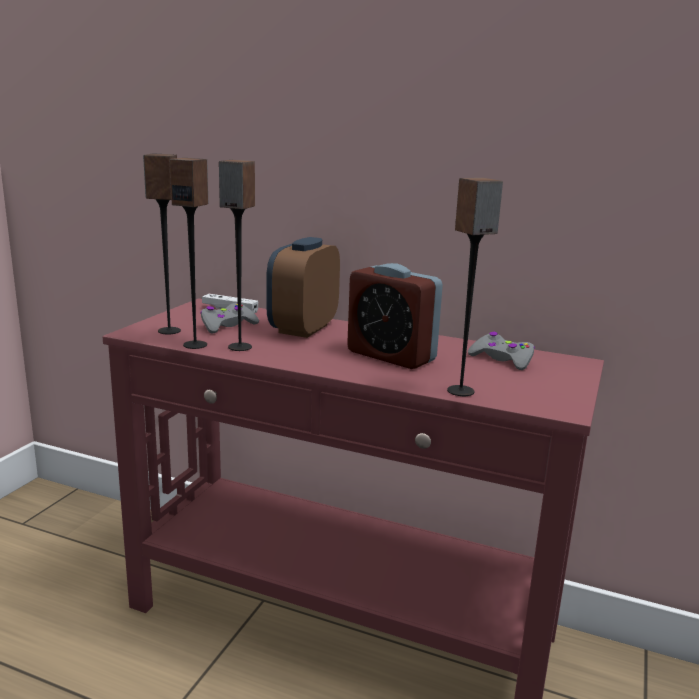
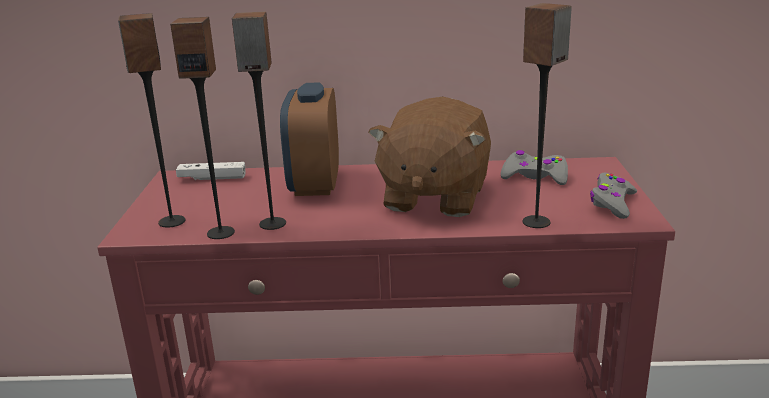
camera: 20 degrees left, 5 degrees up
(227, 325) = (230, 199): grey game controller -> grey game controller (612, 203)
(391, 356) = (434, 197): alarm clock -> brown plush toy

